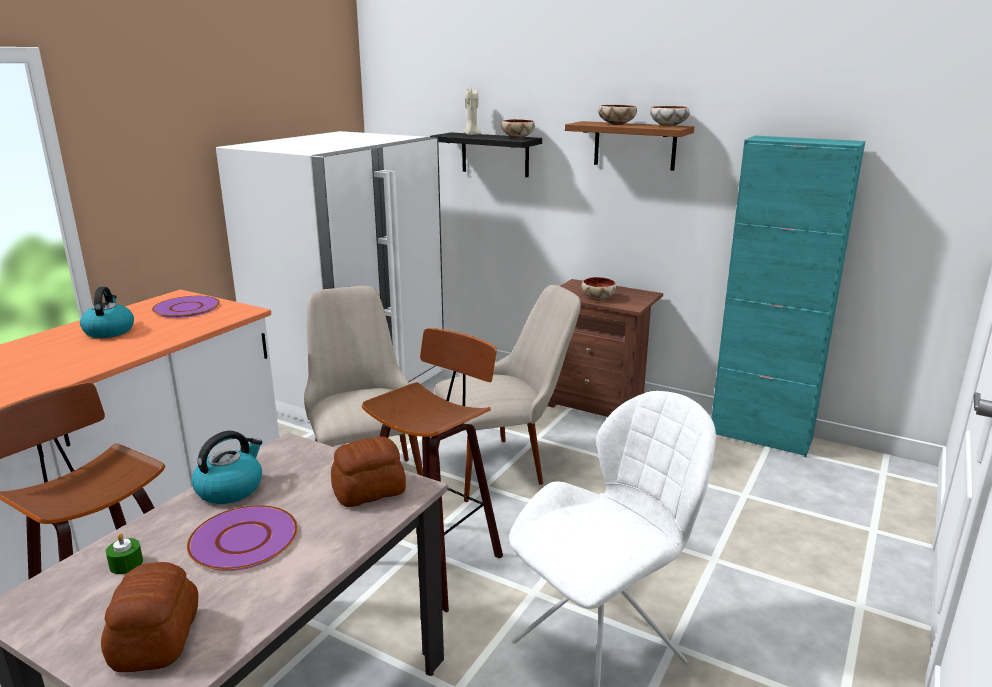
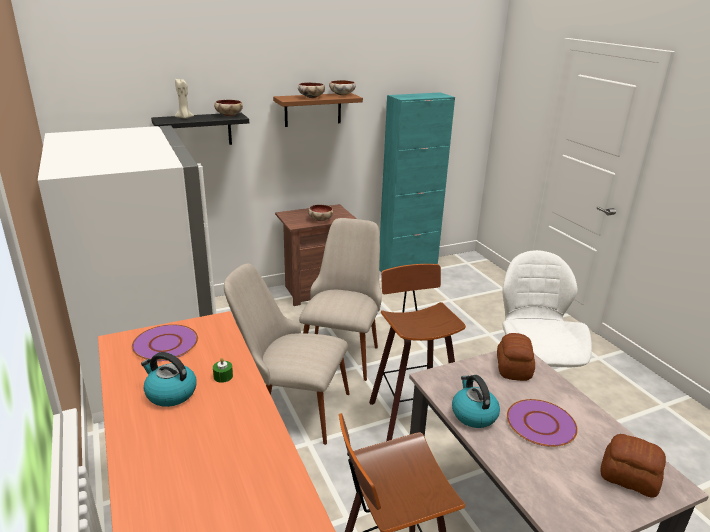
camera: 55 degrees left, 5 degrees up
(126, 564) = (543, 475): green candle -> green candle (223, 376)

